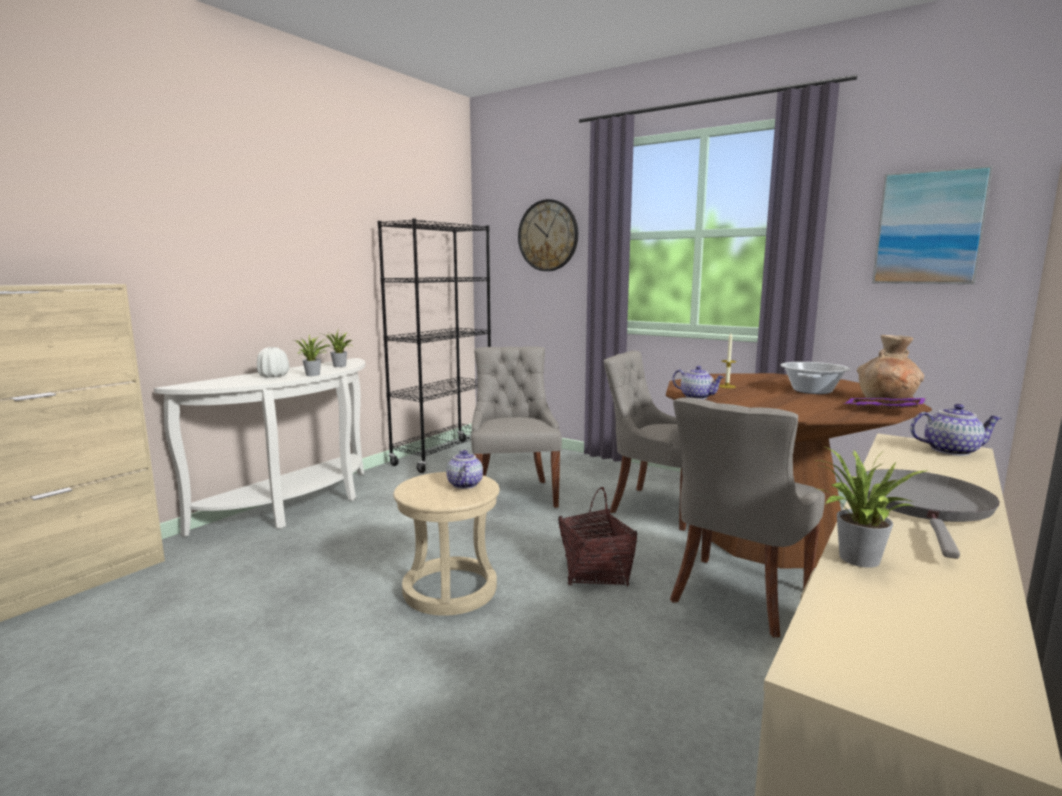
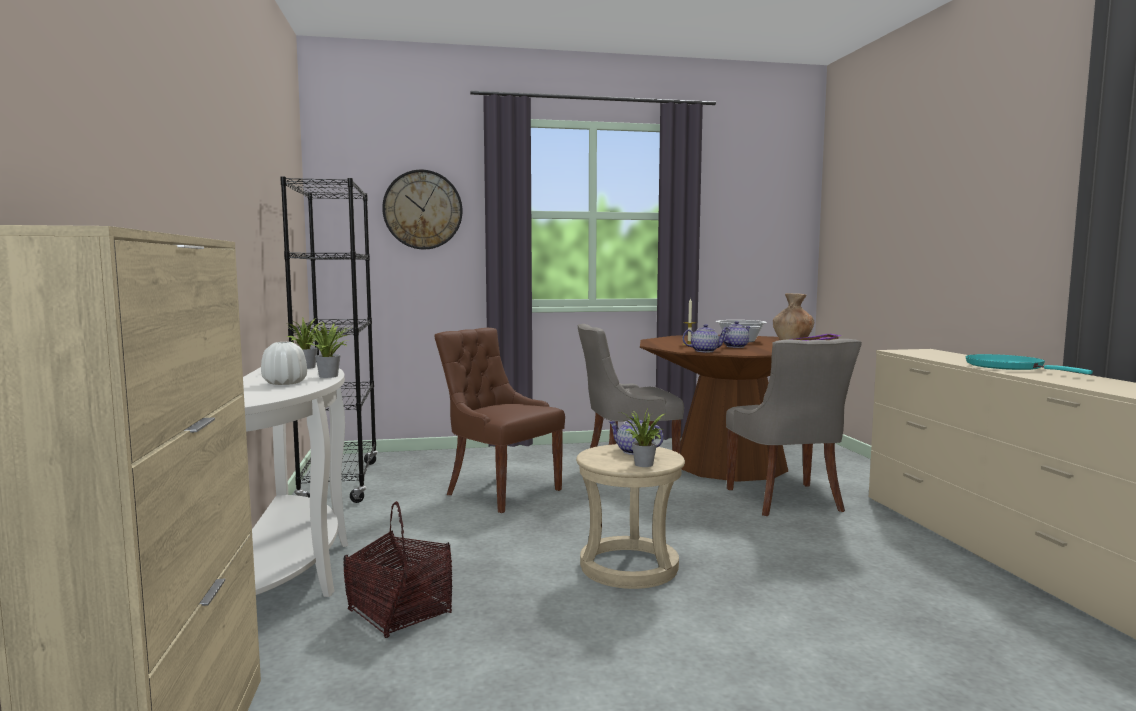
camera: 45 degrees left, 5 degrees down
(514, 494) = (500, 492): grey chair -> brown chair
(595, 572) = (689, 518): basket -> basket (400, 613)
(856, 560) = (1071, 383): potted plant -> potted plant (643, 465)
(924, 506) = (1009, 367): grey frying pan -> turquoise frying pan
(929, 228) = (759, 219): picture -> none
(951, 450) = (927, 351): teapot -> teapot (735, 347)

